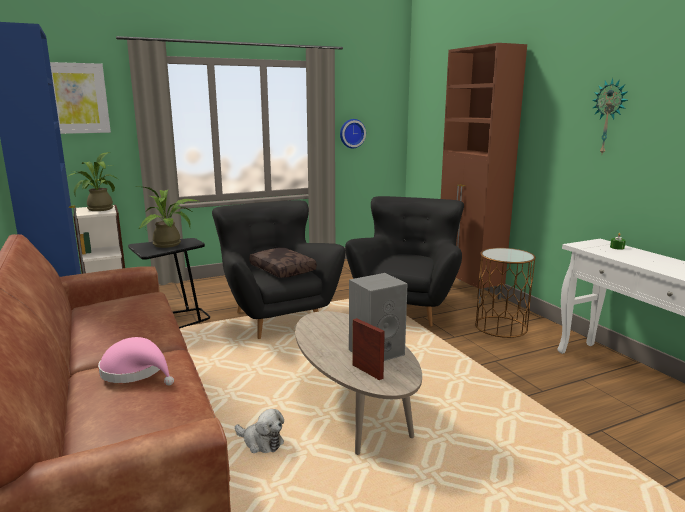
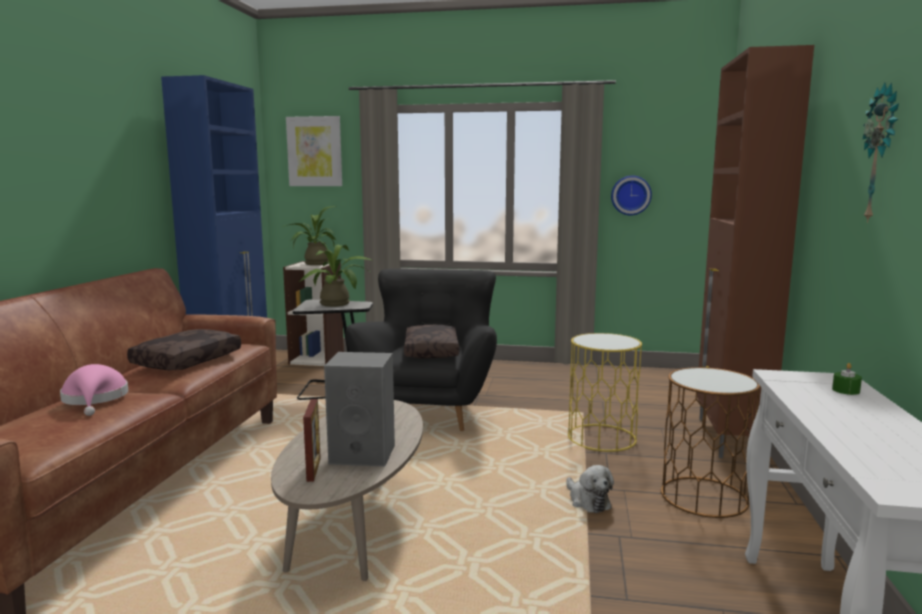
camera: 35 degrees right, 5 degrees down
(130, 319) = (187, 360): none -> brown pillow
(261, 442) = (229, 523): plush toy -> plush toy (587, 501)
(407, 308) = (602, 438): black armchair -> yellow side table

